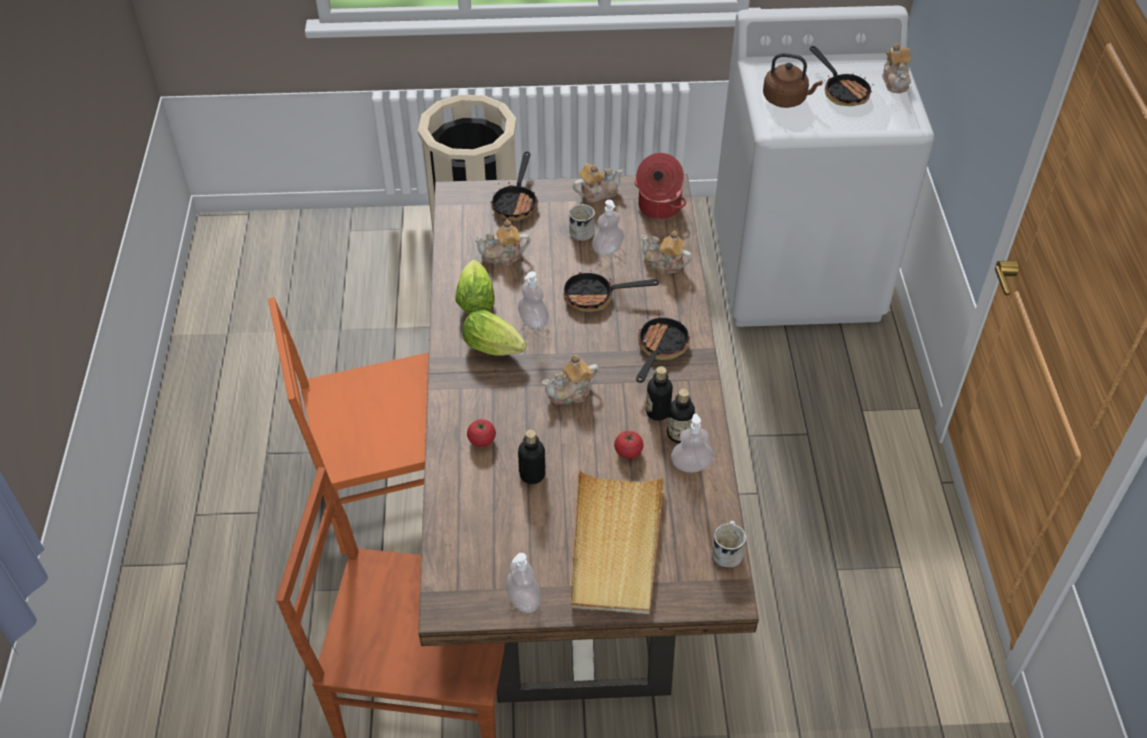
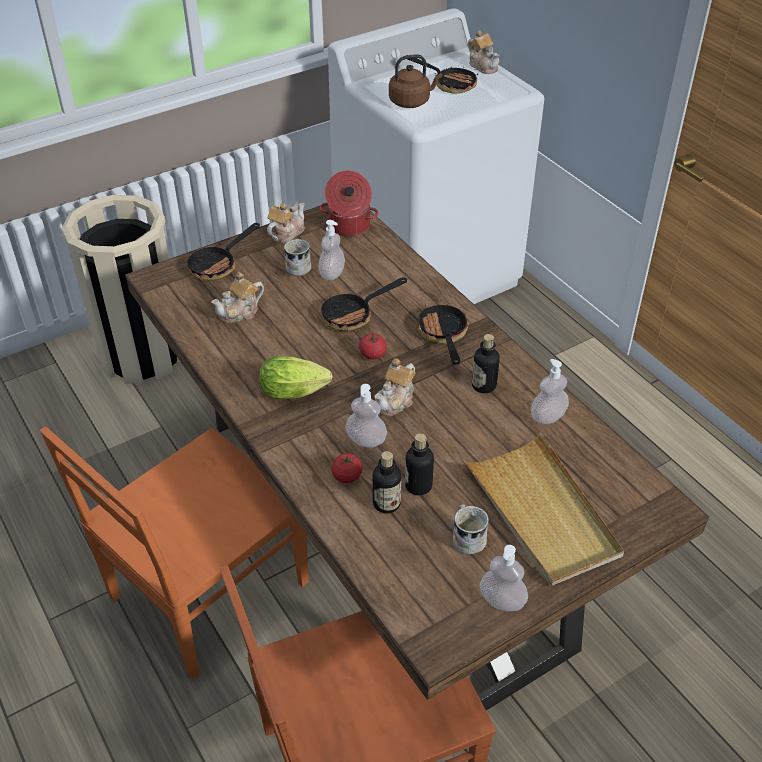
camera: 30 degrees left, 5 degrees down
(475, 299) = (243, 358): lettuce -> none
(516, 202) = (218, 265): frying pan -> frying pan turned 60 degrees clockwise
(533, 321) = (312, 355): soap dispenser -> soap dispenser (366, 440)
(628, 452) = (486, 429): tomato -> tomato (372, 354)
(663, 264) = (390, 268): teapot -> none
(679, 434) = (517, 396): bottle -> bottle (386, 503)
(728, 551) = (637, 472): white mug -> white mug (467, 537)

